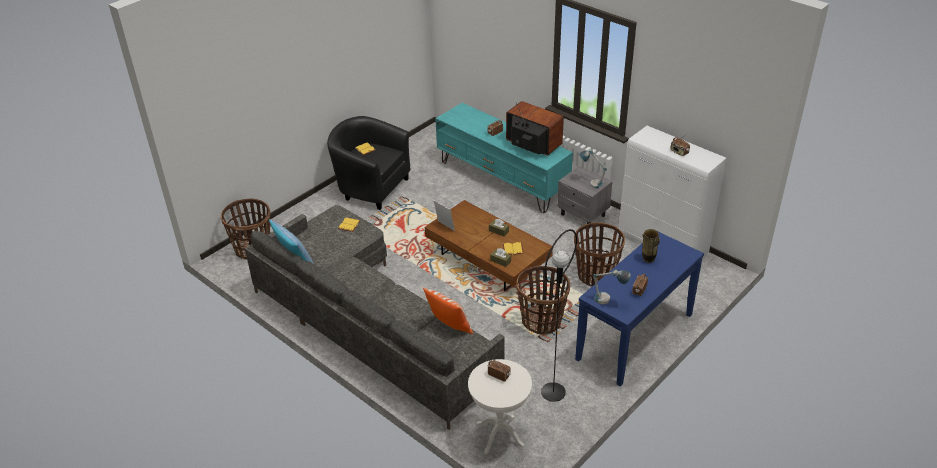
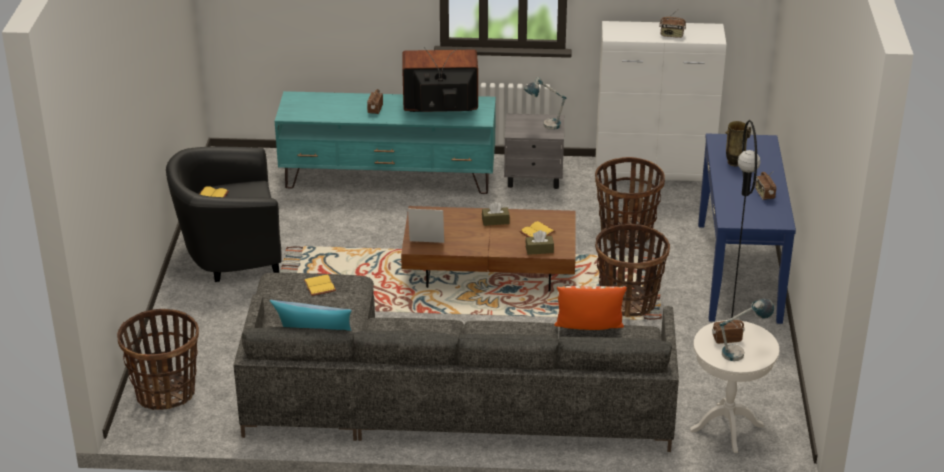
camera: 40 degrees left, 5 degrees down
(608, 301) = (750, 217): table lamp -> table lamp (742, 352)

